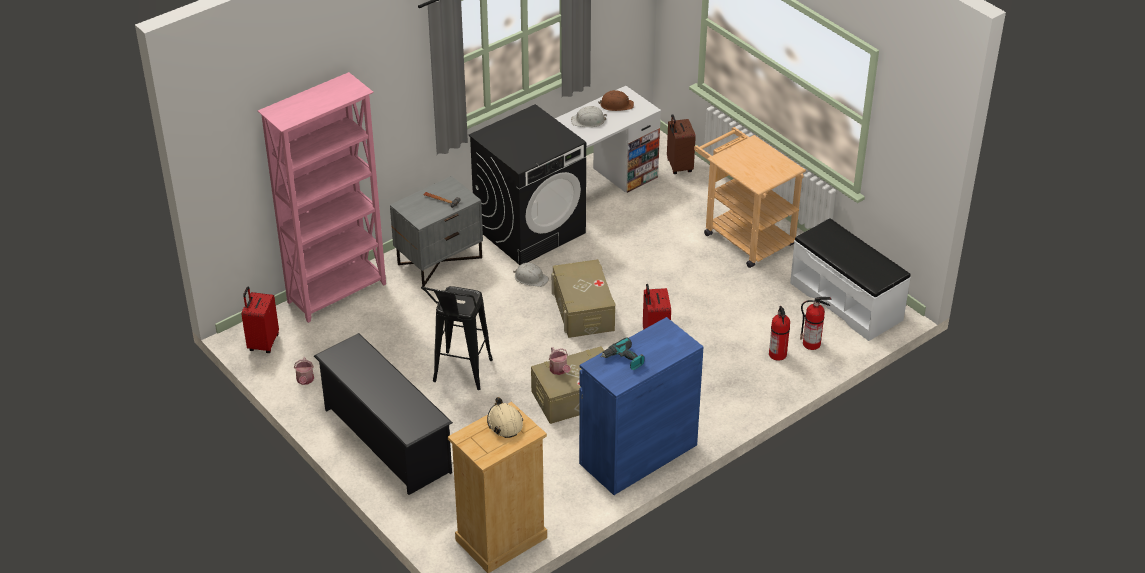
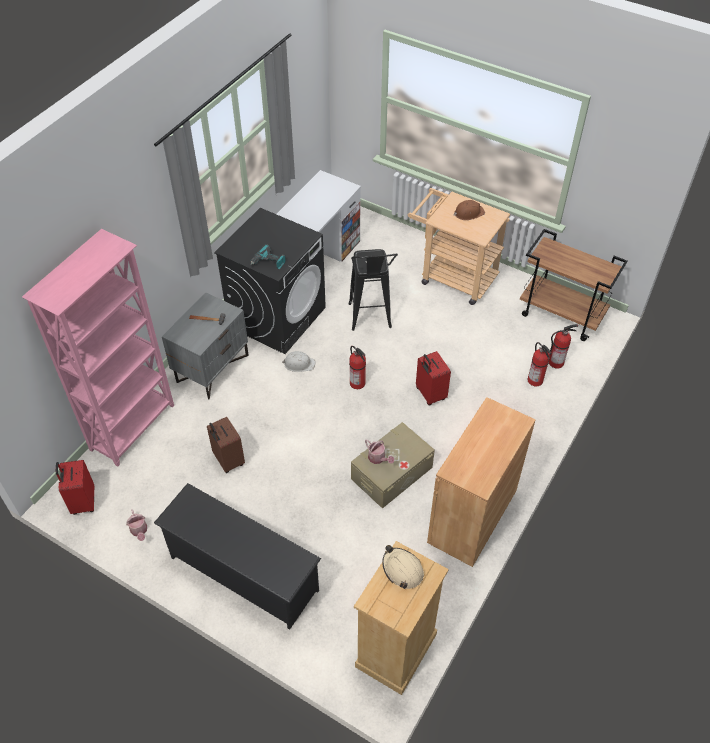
camera: 20 degrees left, 10 degrees up
(459, 377) = (281, 484): black stool -> black stool (370, 321)
(583, 310) = (358, 383): beige storage box -> fire extinguisher
(588, 121) = (305, 210): white hard hat -> none
(616, 105) = (321, 190): brown hard hat -> brown hard hat (468, 213)
(623, 360) = (473, 456): power drill -> power drill (268, 262)
(638, 454) = (472, 516): blue cabinet -> brown cabinet
(678, 166) = (371, 227): brown suitcase -> brown suitcase (228, 460)
(846, 301) = (562, 315): white bench -> brown cart

